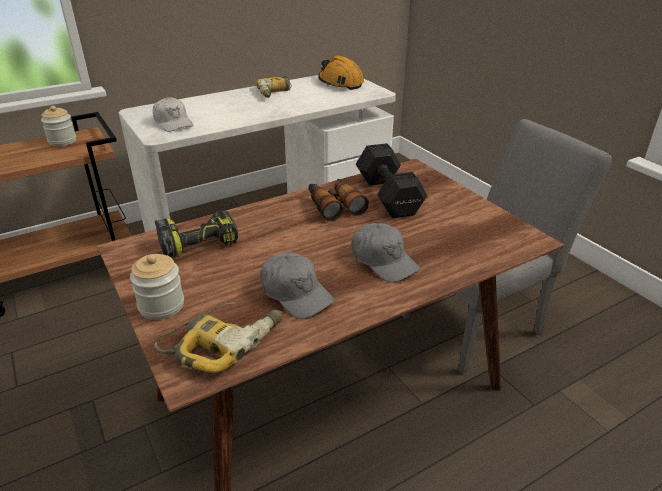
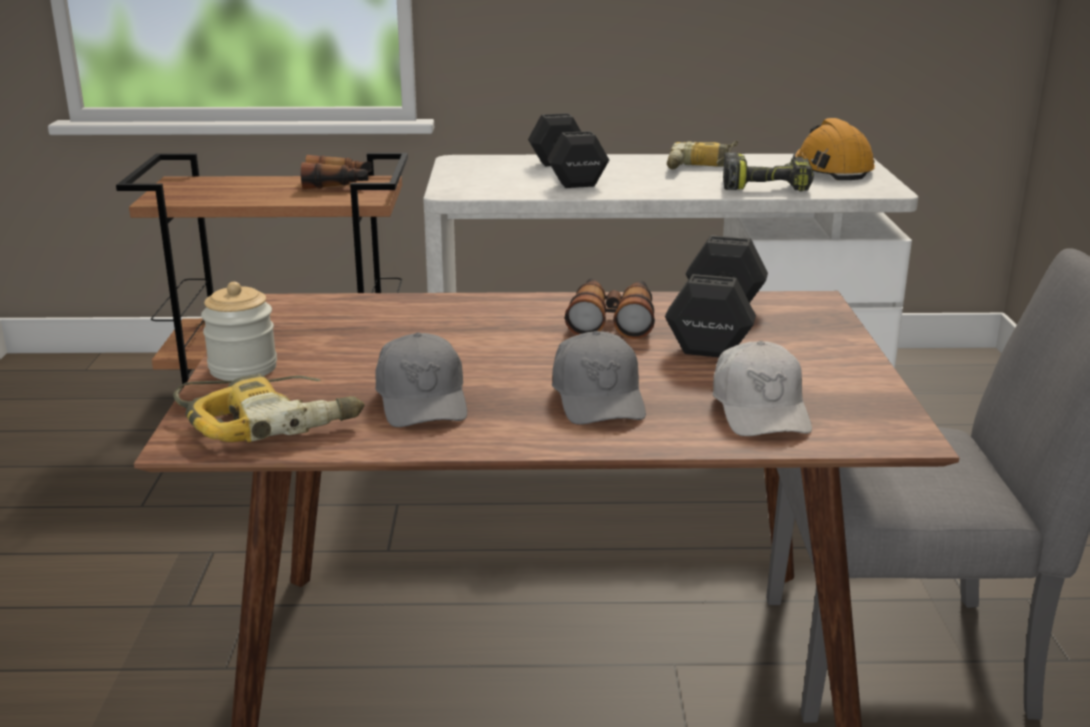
camera: 30 degrees right, 10 degrees down
(62, 141) = (338, 184): jar -> binoculars
(173, 123) = (493, 180): white cap -> white cap (760, 409)
(199, 241) = (368, 317): power drill -> power drill (767, 186)
(211, 111) = (566, 174): none -> black dumbbell

